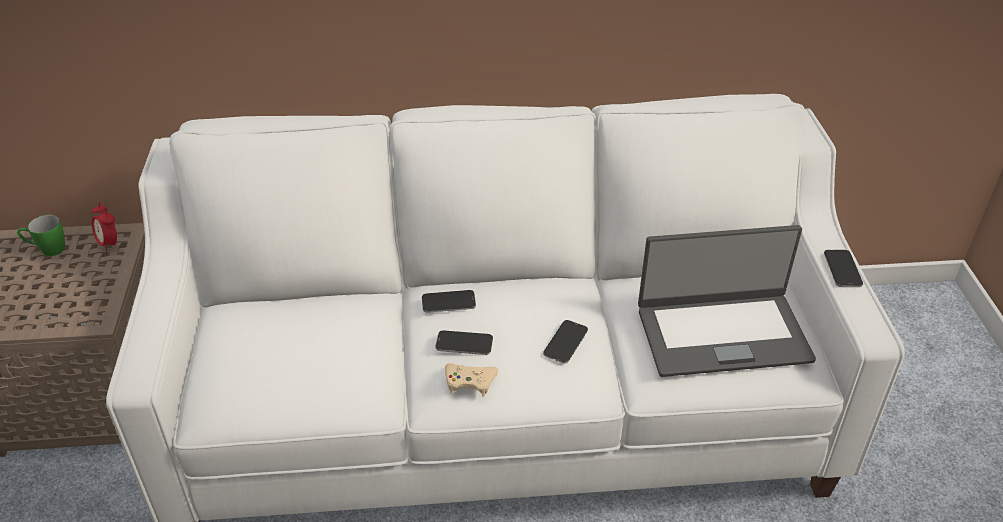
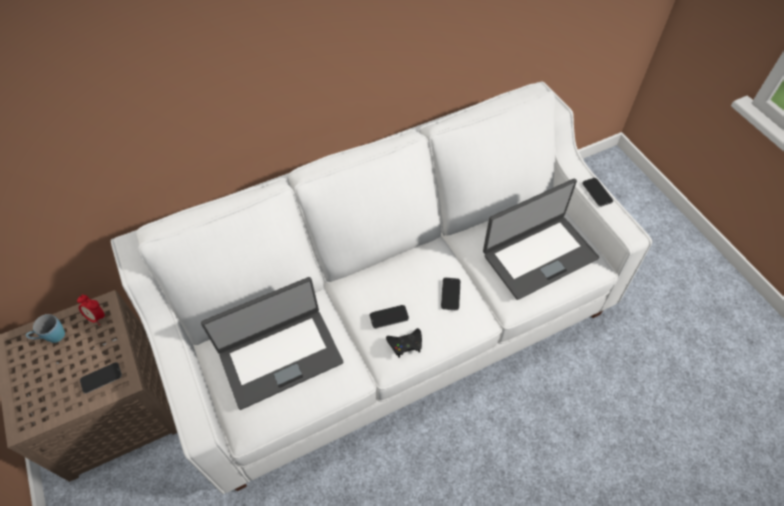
camera: 20 degrees left, 15 degrees up
(47, 249) = (52, 337): green mug -> blue mug
(295, 344) = (280, 356): none -> laptop
(448, 302) = (363, 288): phone -> phone (101, 378)
(470, 381) = (405, 344): beige game controller -> black game controller

